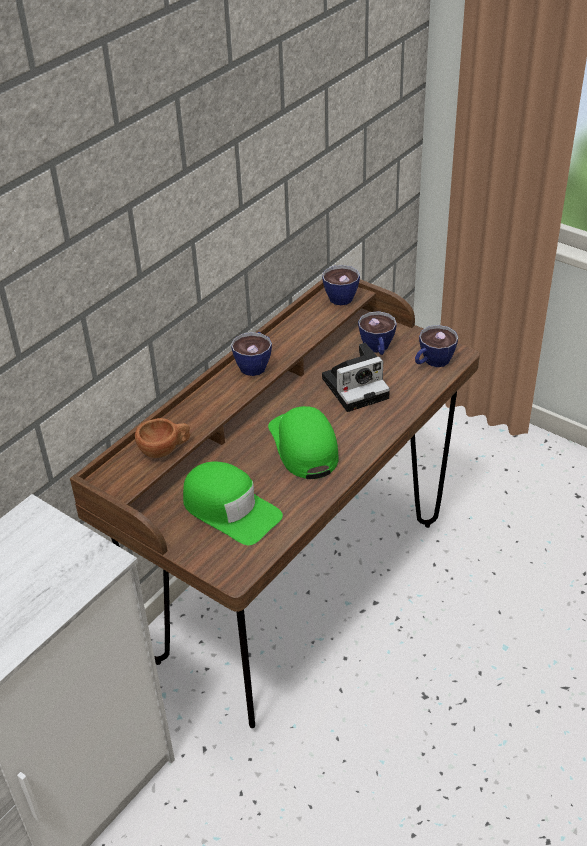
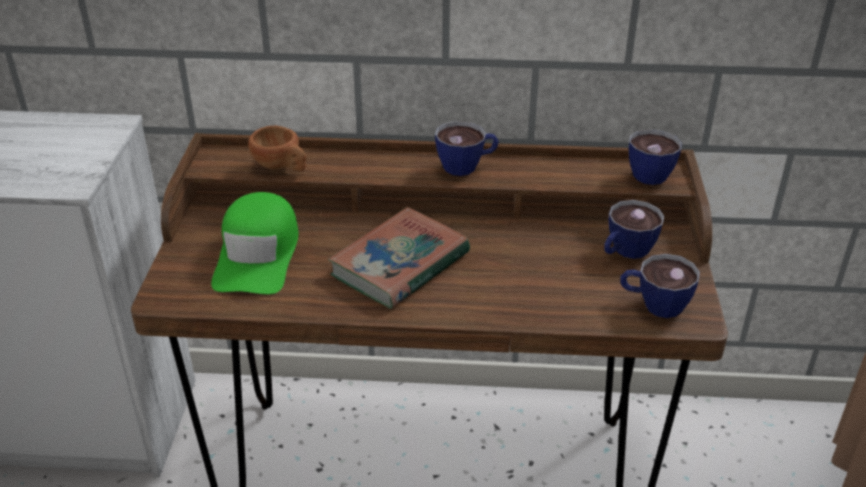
camera: 55 degrees right, 5 degrees down
(304, 446) = (400, 264): green cap -> book
(357, 387) = (540, 263): camera -> none

